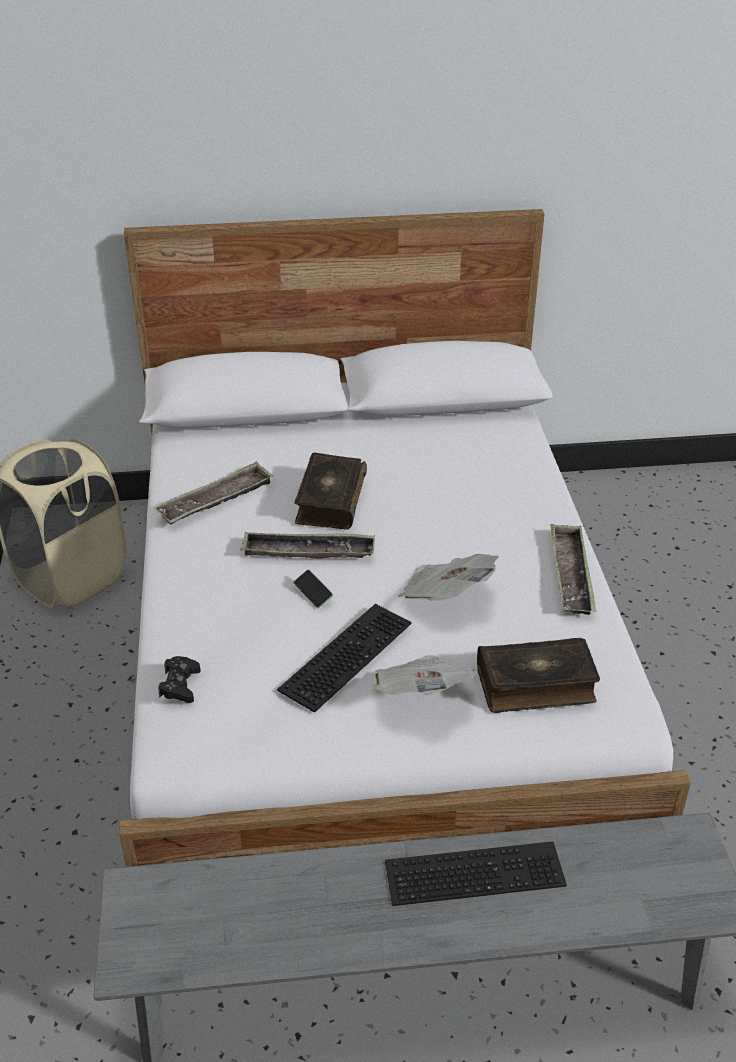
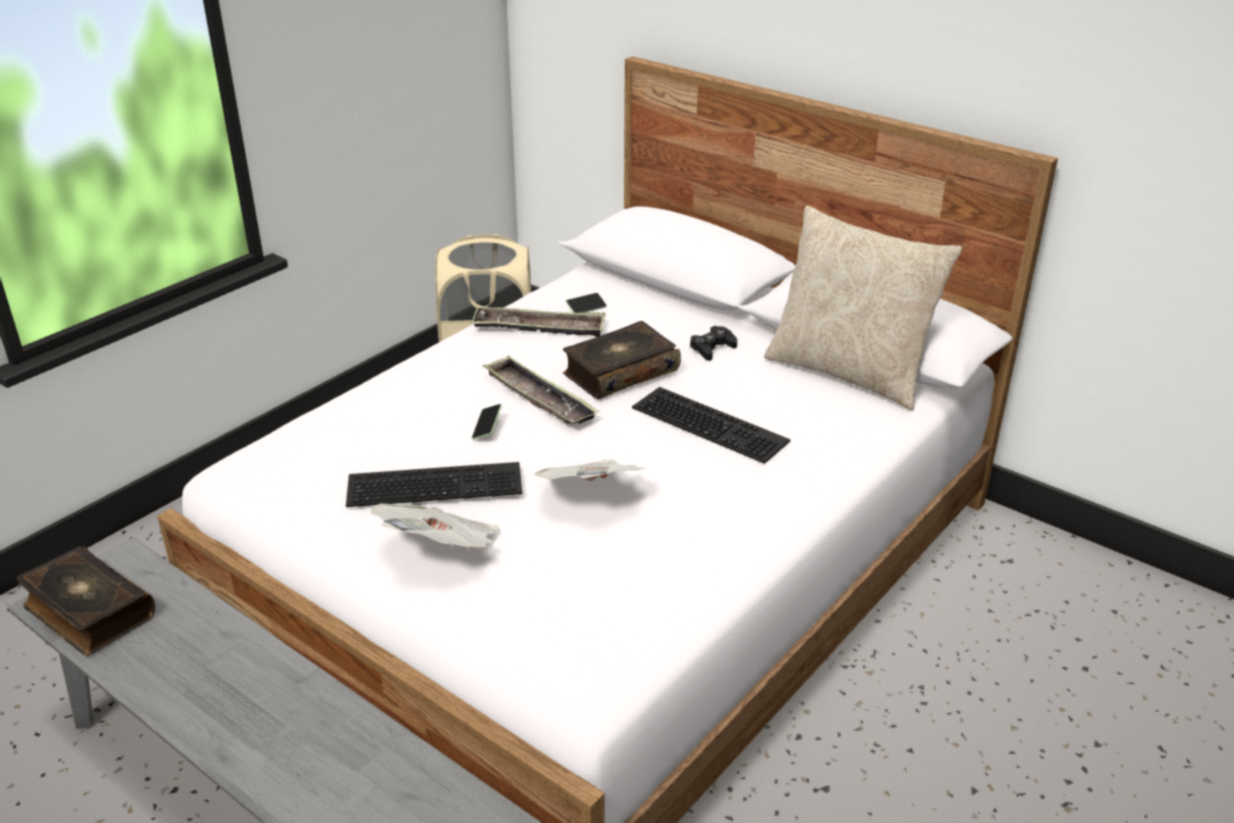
camera: 45 degrees right, 5 degrees down
(180, 685) = (297, 431): black game controller -> black game controller (712, 348)
(224, 466) = (586, 309): none -> phone
(460, 422) = (849, 372): none -> beige pillow
(475, 870) = (329, 730): keyboard -> keyboard (712, 423)
(536, 685) = (541, 606): book -> book (88, 612)
(571, 574) = (734, 546): tray -> none

